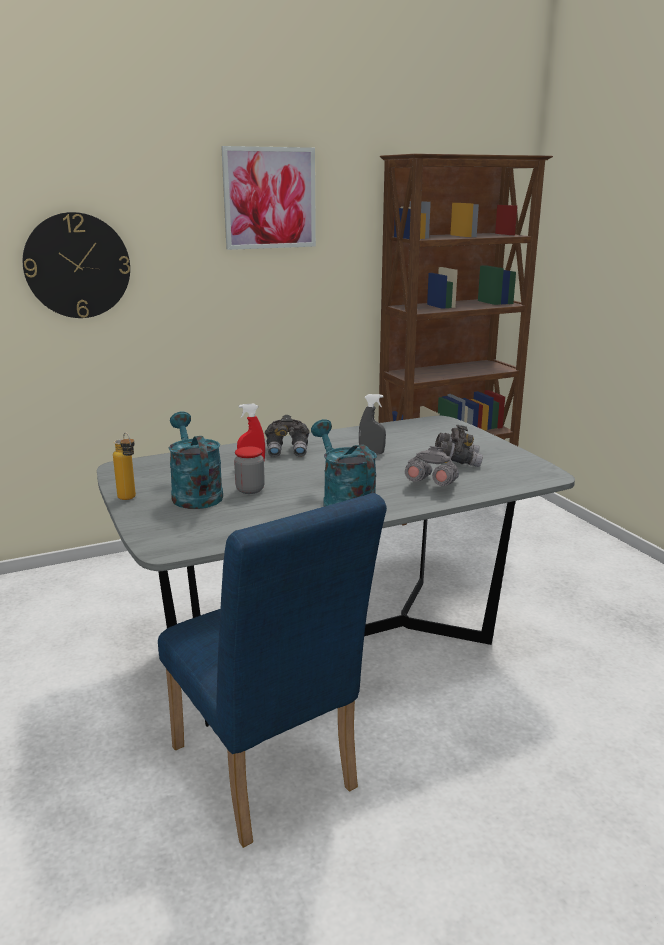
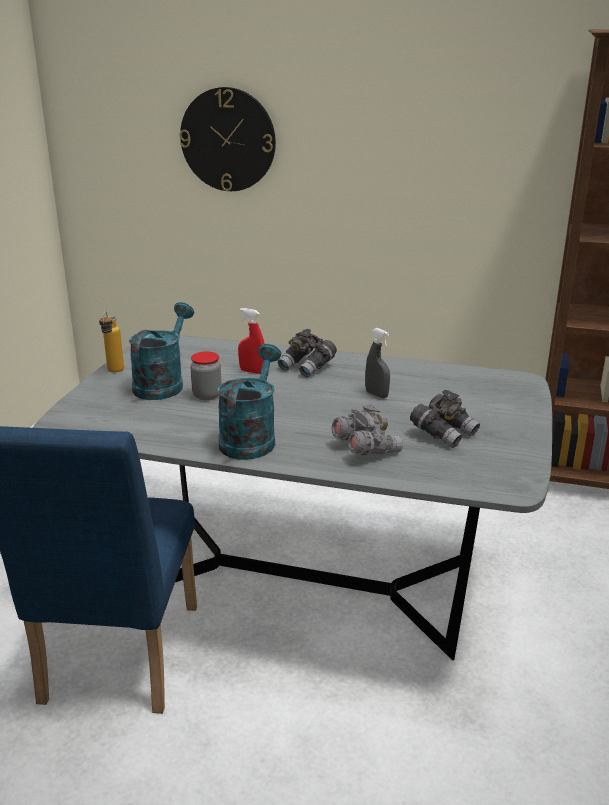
camera: 40 degrees right, 5 degrees up
(269, 198) = (433, 80): picture -> none

